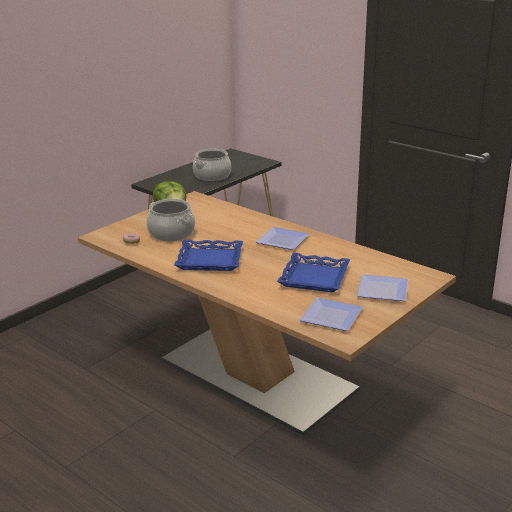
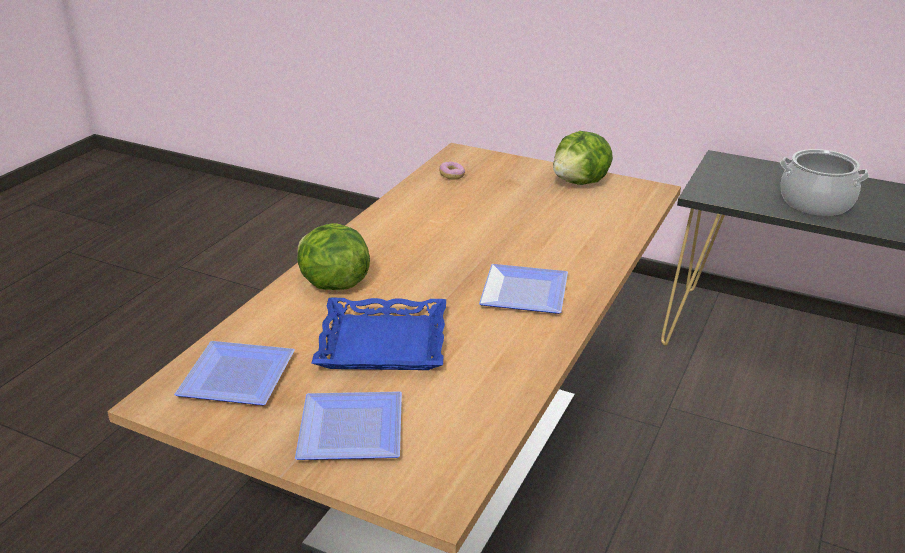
camera: 75 degrees right, 5 degrees up
(171, 233) = (498, 197): cooking pot -> none
(210, 260) = (417, 240): blue tray -> none
(248, 287) = (333, 284): none -> lettuce

